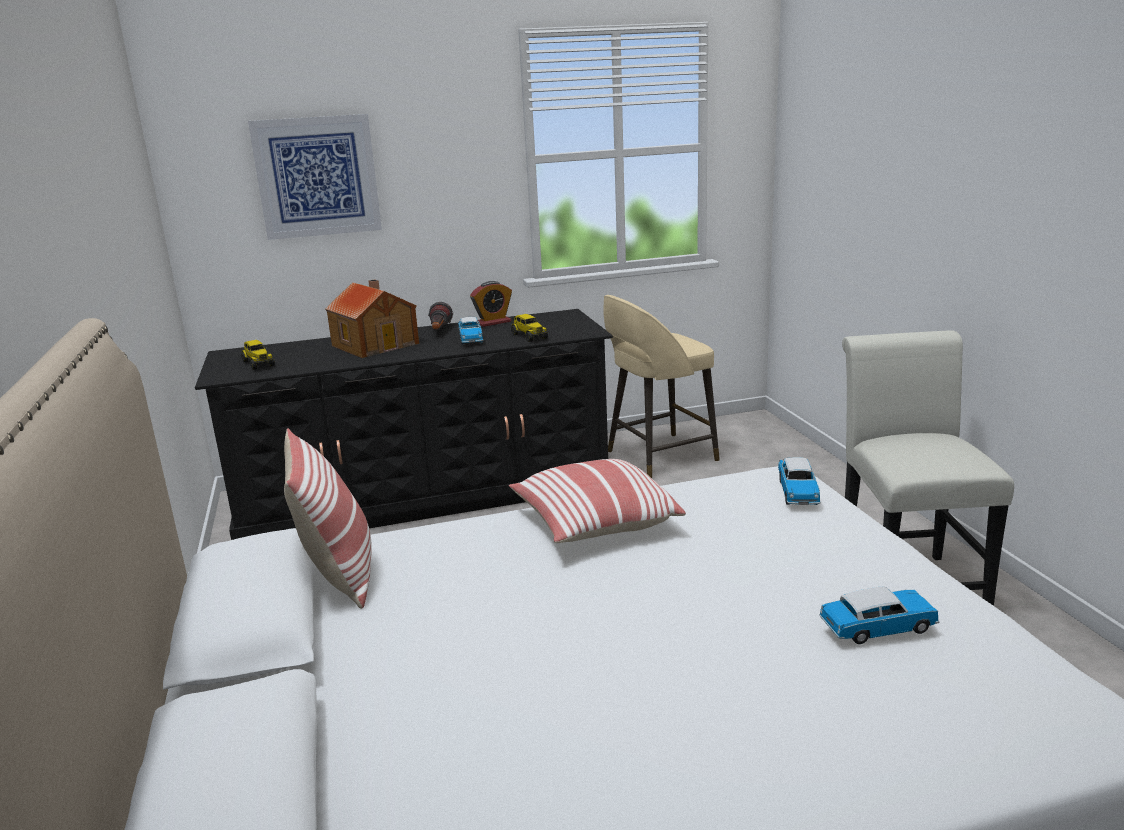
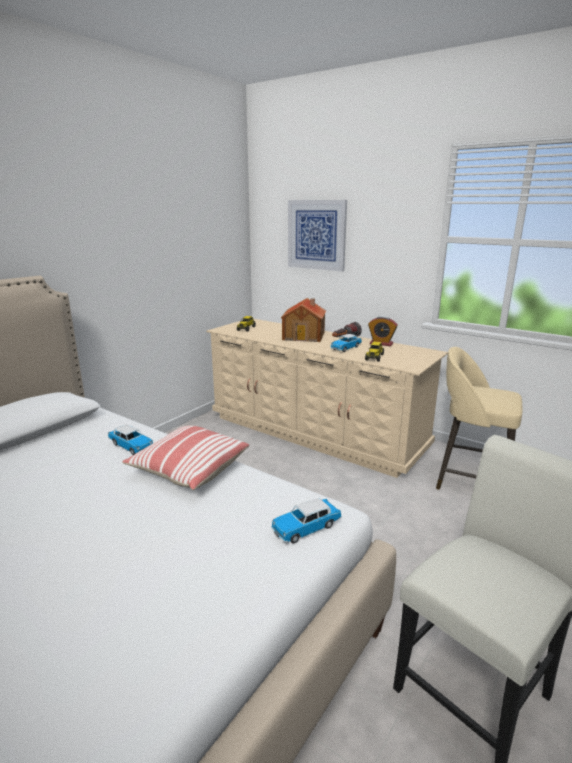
camera: 50 degrees right, 0 degrees up
(339, 573) = (86, 429): pillow -> none
(426, 495) = (315, 432): black dresser -> beige dresser
(878, 628) = (102, 634): toy car -> toy car (131, 446)

